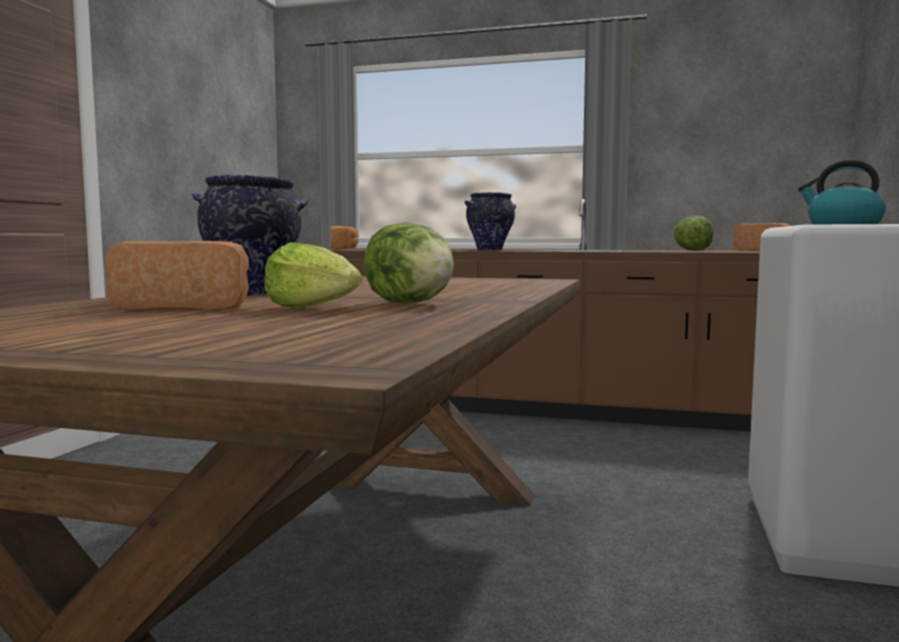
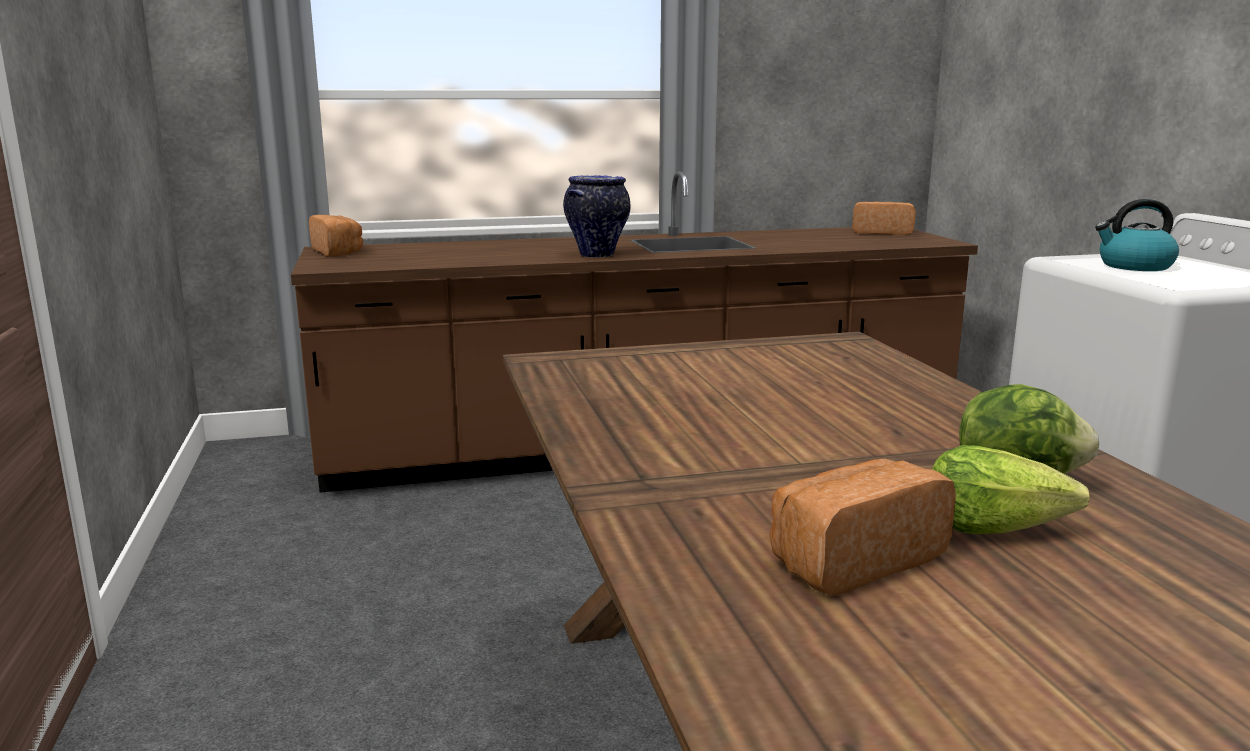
camera: 30 degrees left, 10 degrees up
(253, 294) = (745, 478): vase -> none
(693, 250) = (816, 237): lettuce -> none

